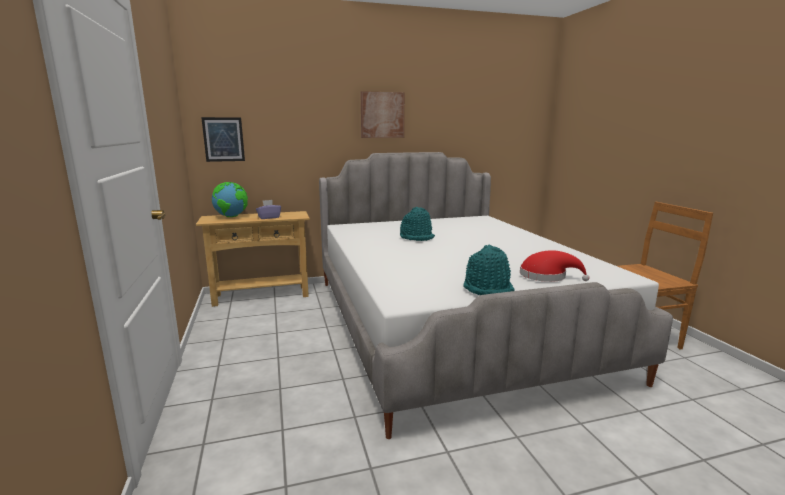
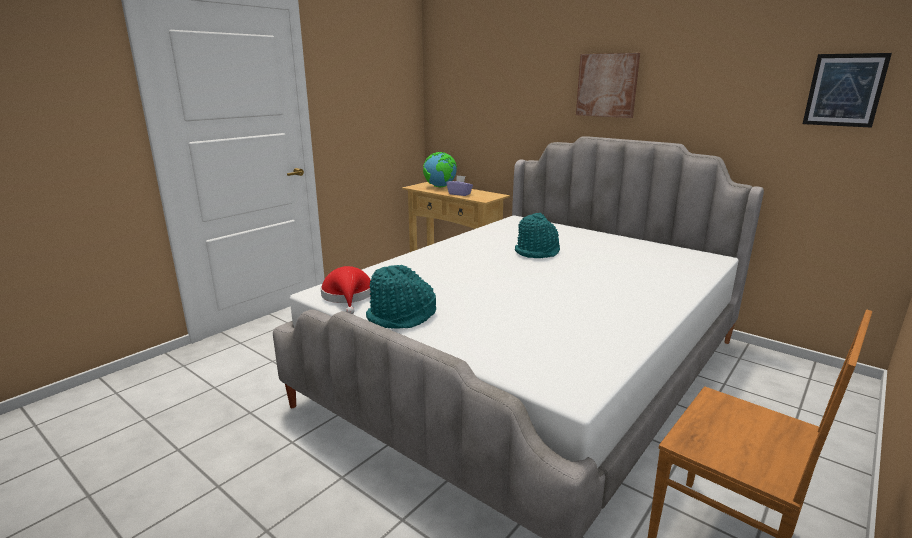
camera: 55 degrees right, 5 degrees up
(223, 139) = (449, 109): picture -> picture (844, 90)
(546, 276) = (490, 338): red hat -> red hat (348, 296)

